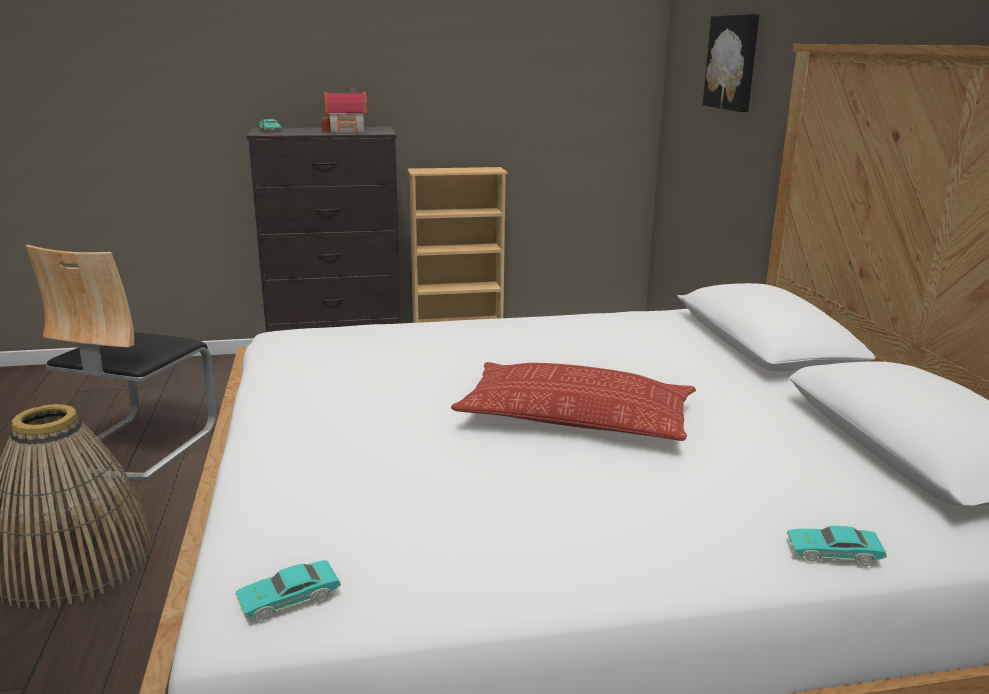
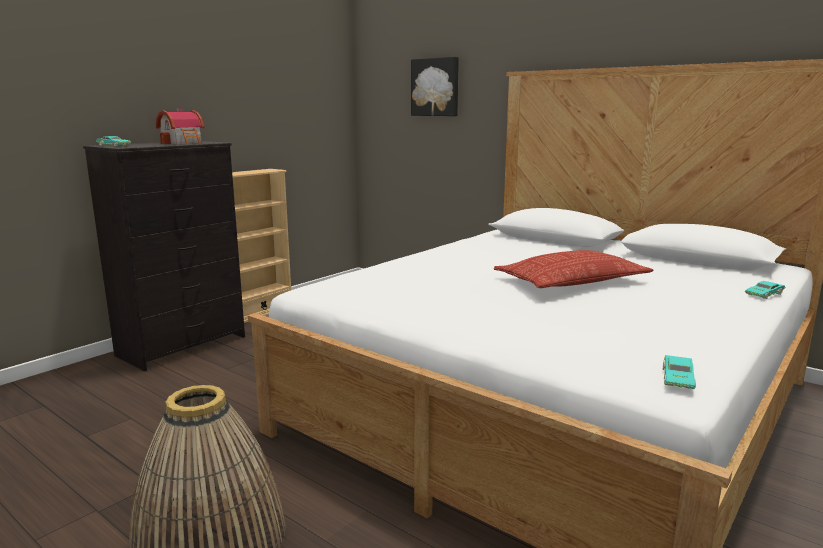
camera: 40 degrees left, 5 degrees down
(139, 446) = (107, 449): chair -> none

